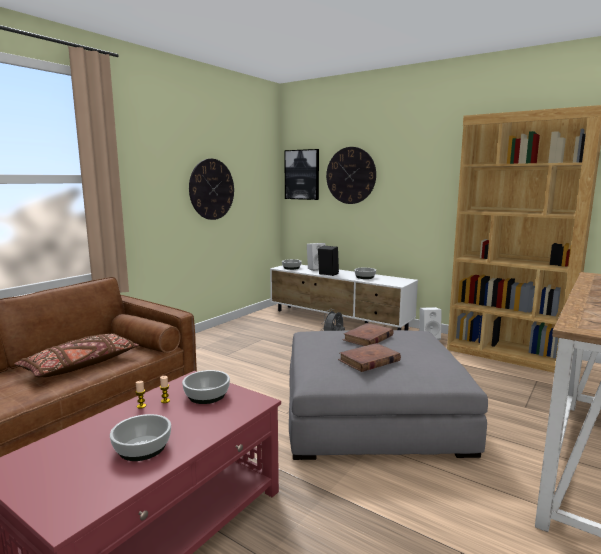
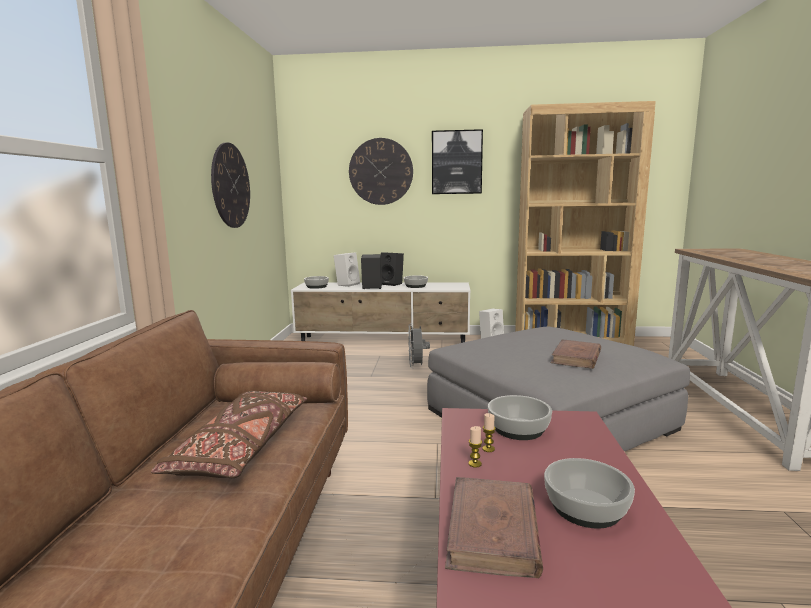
camera: 30 degrees left, 0 degrees up
(302, 174) = (313, 171): picture -> picture (456, 162)
(351, 273) = (392, 284): none -> black speaker
(368, 338) = (531, 338): brown book -> brown book (493, 531)

